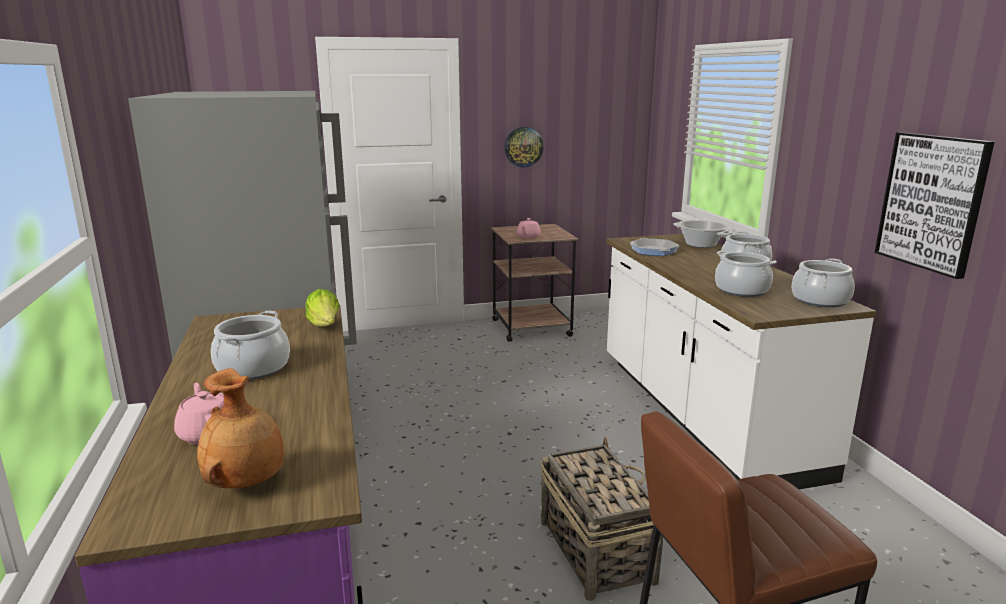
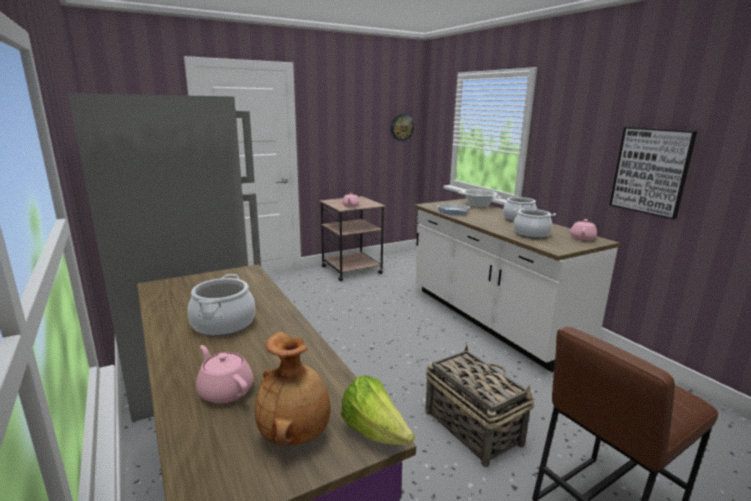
camera: 15 degrees left, 0 degrees up
(325, 326) = (260, 283): lettuce -> lettuce (375, 432)
(523, 147) = (339, 142): wall clock -> wall clock (401, 127)
(820, 300) = (582, 238): cooking pot -> pink teapot

